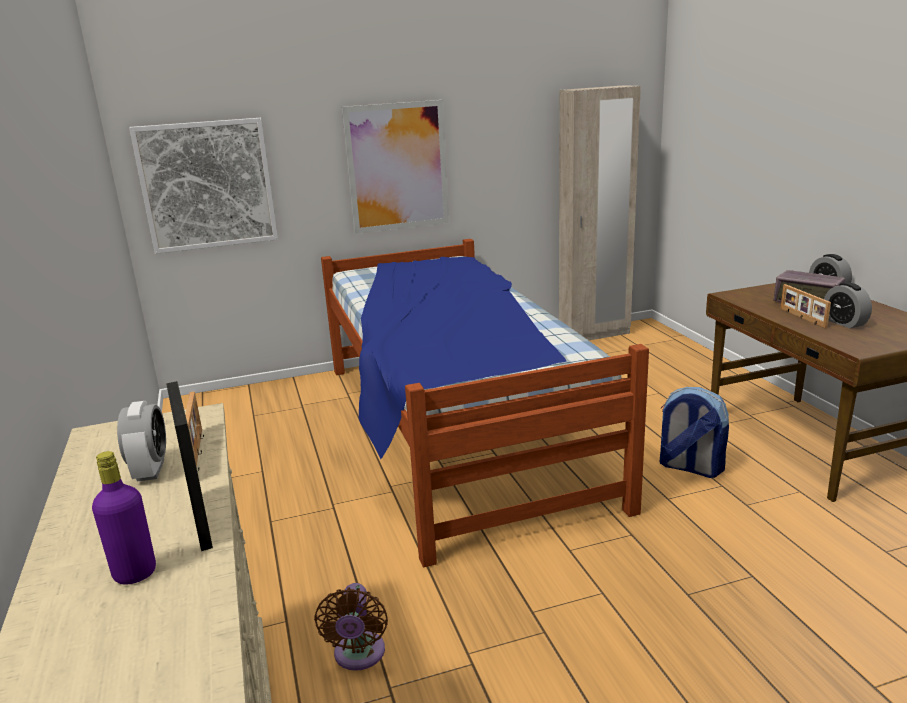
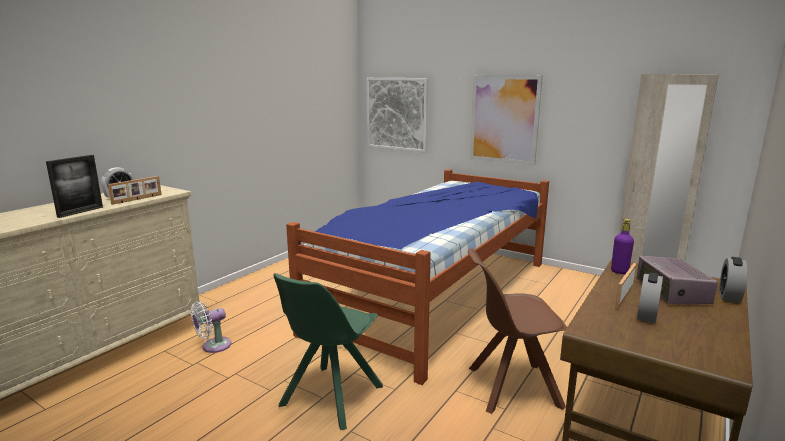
camera: 50 degrees right, 5 degrees down
(135, 573) = (39, 214): purple bottle -> purple bottle (619, 271)
(358, 655) = (213, 346): brown fan -> white fan
(607, 586) = (330, 397): none -> green chair
(689, 467) = (510, 387): backpack -> brown chair

